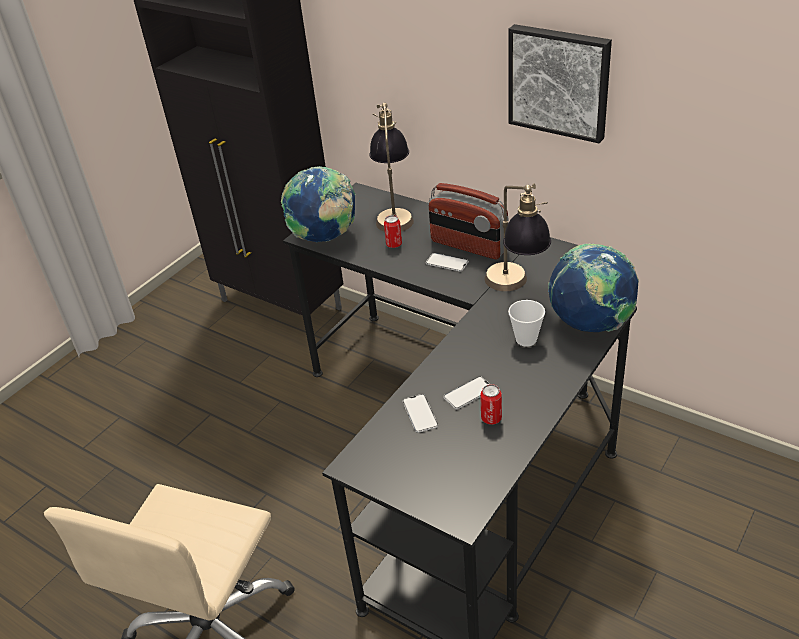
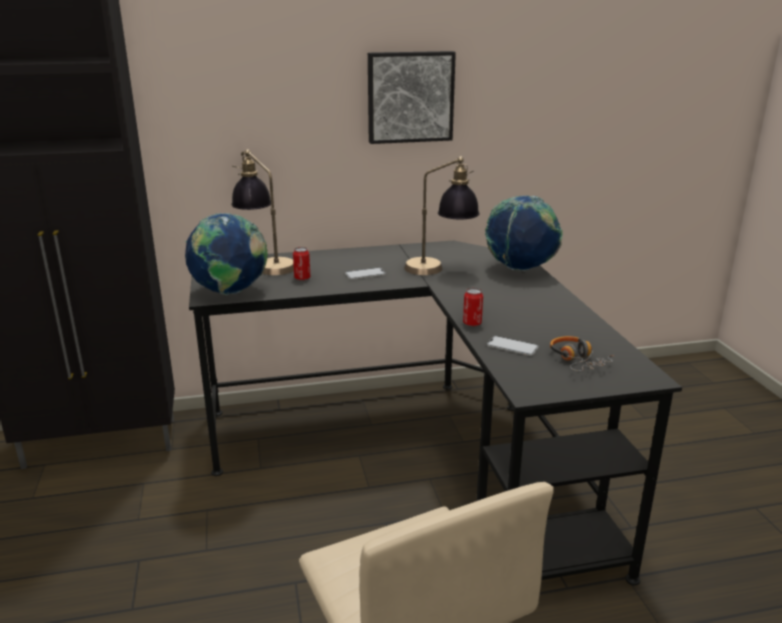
camera: 50 degrees left, 15 degrees down
(442, 461) = (578, 360): none -> headphones
(468, 246) = (363, 262): radio -> none
(468, 393) = (520, 324): phone -> none
(491, 418) = (560, 328): can -> can (472, 323)
(526, 339) = (498, 288): cup -> none

